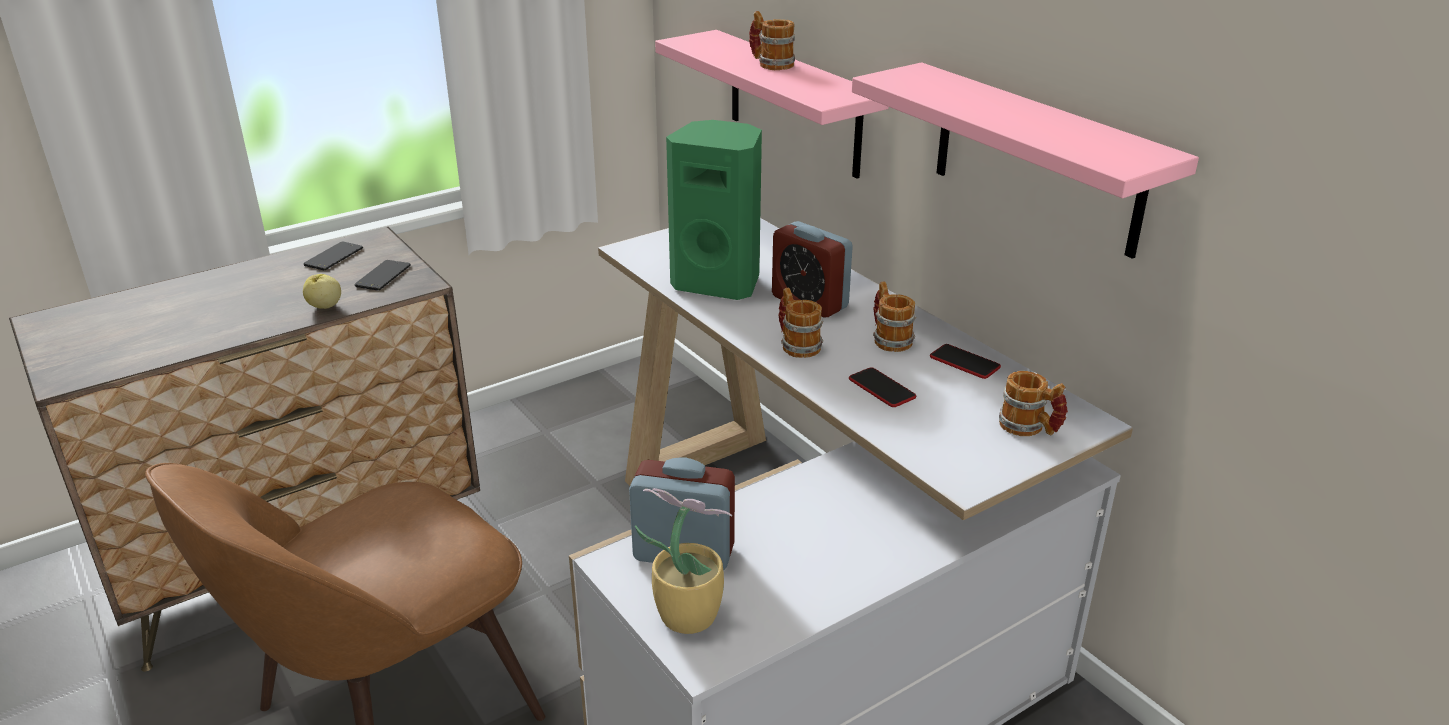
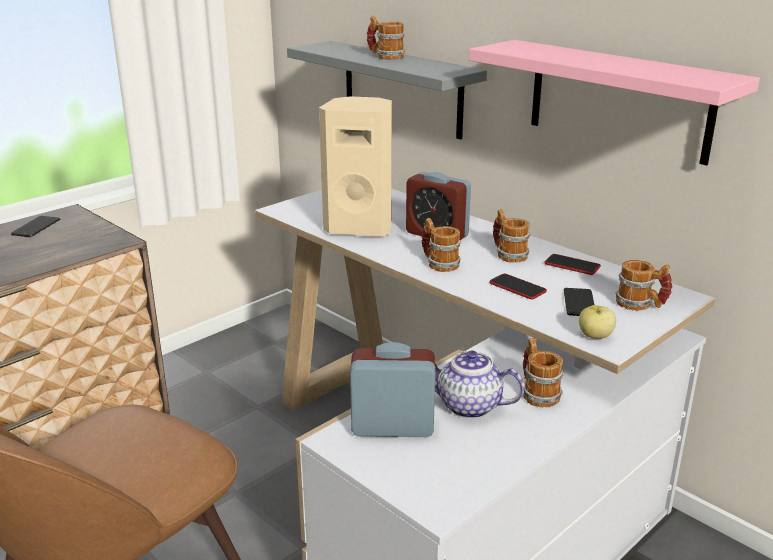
camera: 10 degrees left, 5 degrees down
(324, 306) = (38, 262): apple -> apple (595, 336)
(383, 276) = (83, 237): phone -> phone (579, 303)
(686, 614) = (411, 473): potted plant -> none
(718, 283) = (361, 227): green speaker -> beige speaker
(781, 537) = (468, 406): none -> teapot
(794, 103) = (402, 89): pink shelf -> grey shelf
(872, 528) = (537, 392): none -> mug

